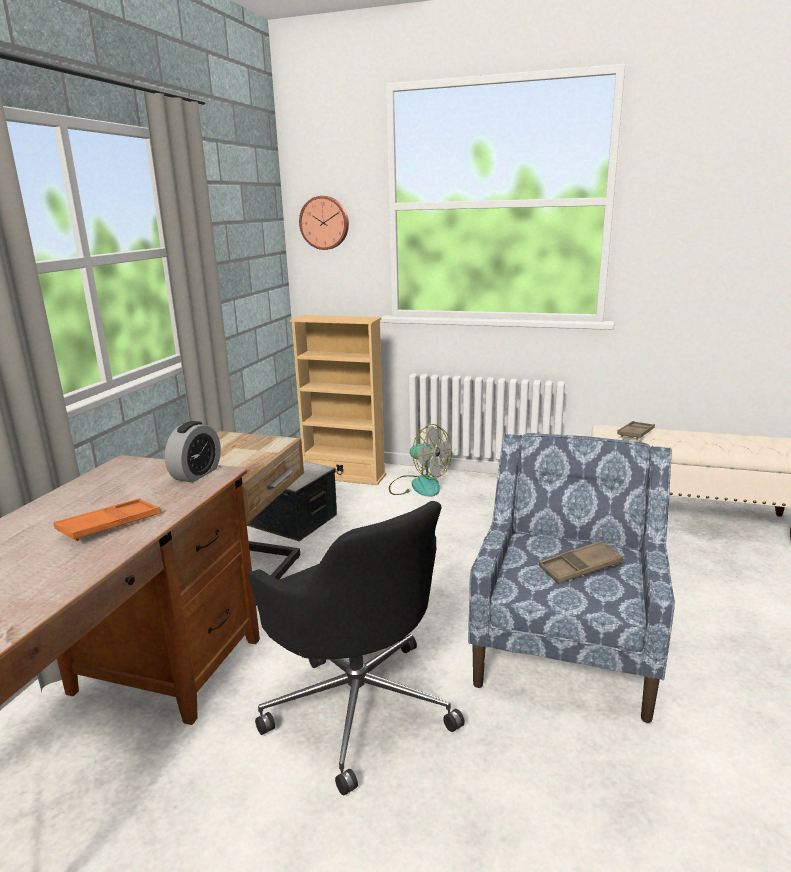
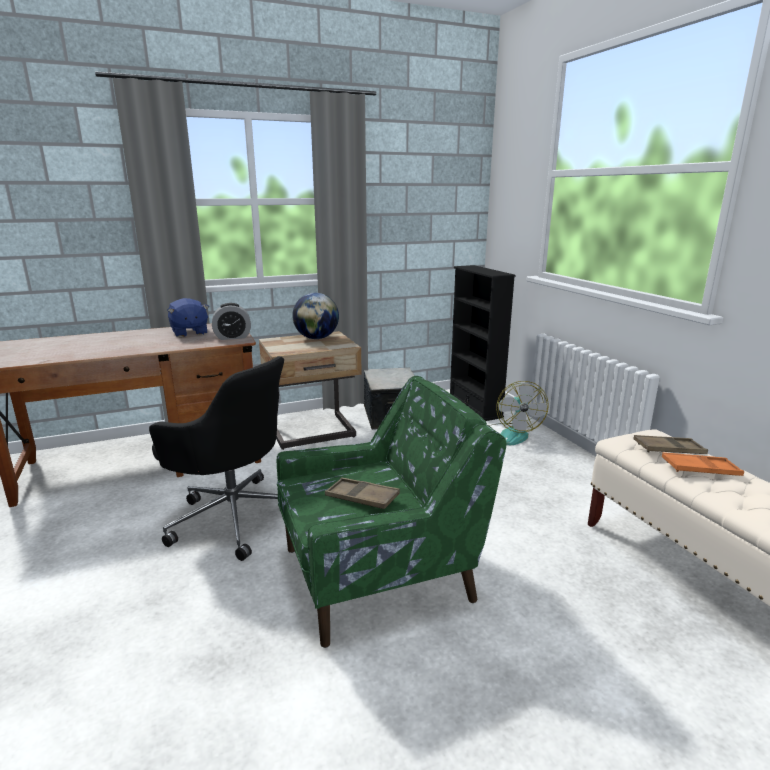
camera: 50 degrees right, 0 degrees up
(106, 493) = (189, 332): none -> blue plush toy
(110, 525) = (154, 343): orange tray -> orange tray (700, 469)
(221, 447) = (316, 338): none -> globe
(325, 223) = (509, 188): wall clock -> none
(344, 476) = (474, 407): beige bookcase -> black bookcase
(359, 704) = (234, 516): black office chair -> black office chair turned 75 degrees counterclockwise
(567, 645) = (380, 574): blue armchair -> green armchair

